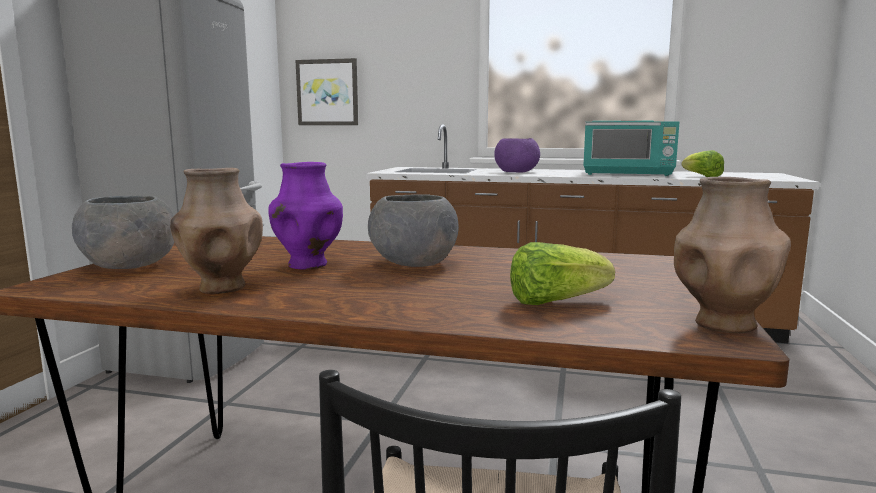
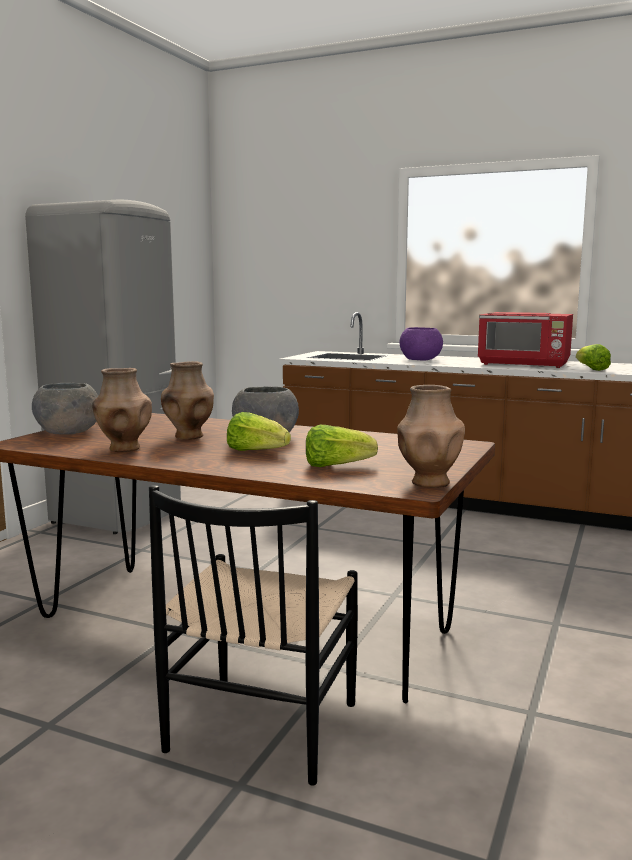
camera: 10 degrees right, 0 degrees up
(308, 265) = (189, 436): purple vase -> brown vase
(327, 92) = (256, 278): picture -> none
(419, 284) = (256, 452): none -> lettuce
(628, 174) = (524, 364): turquoise microwave -> red microwave

